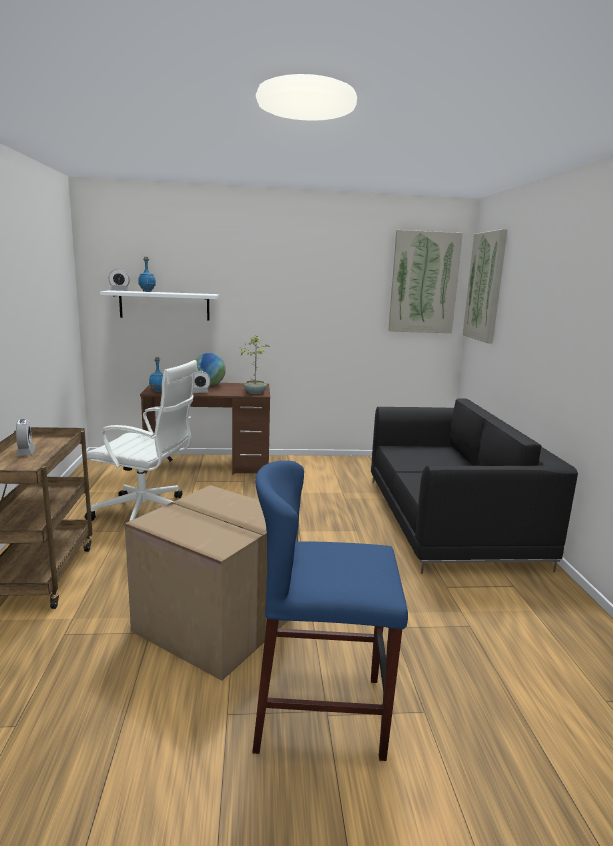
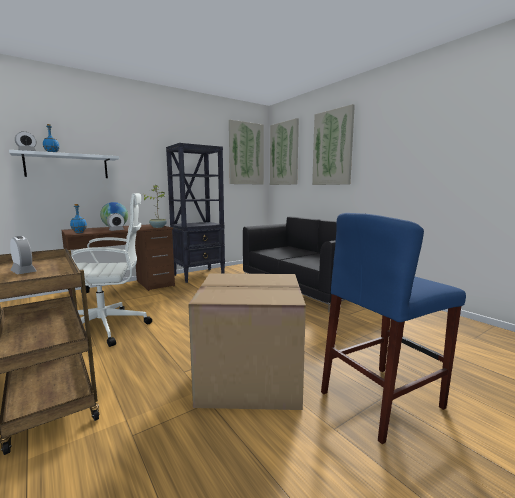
camera: 30 degrees left, 5 degrees down
(316, 464) = (199, 275): none -> black bookcase
(538, 292) = (332, 148): none -> picture

